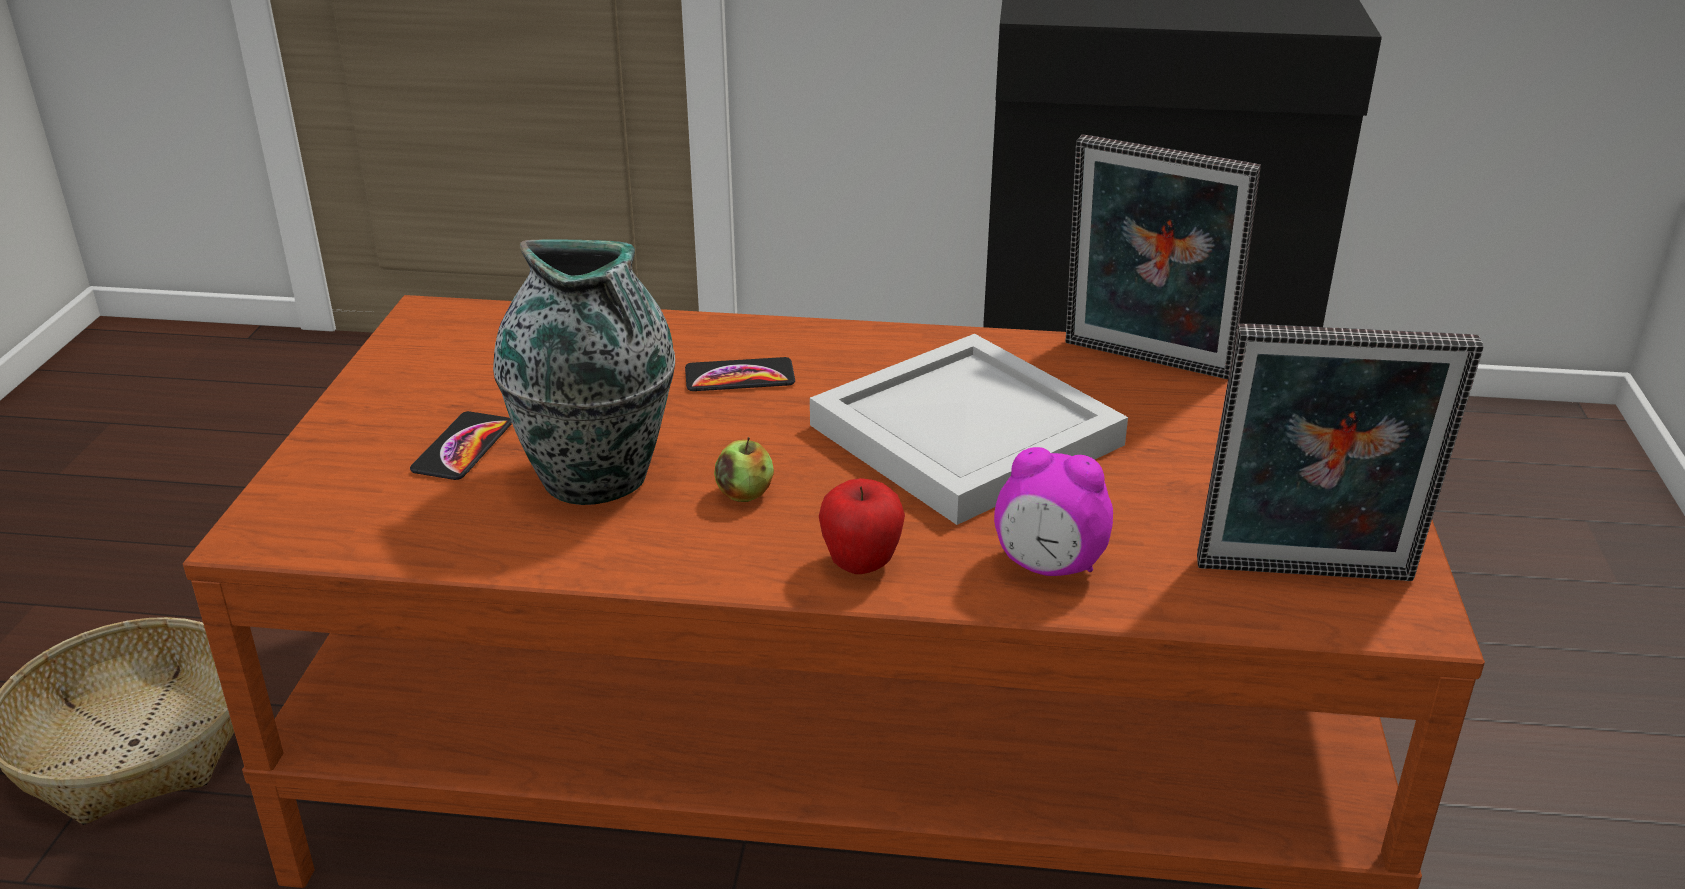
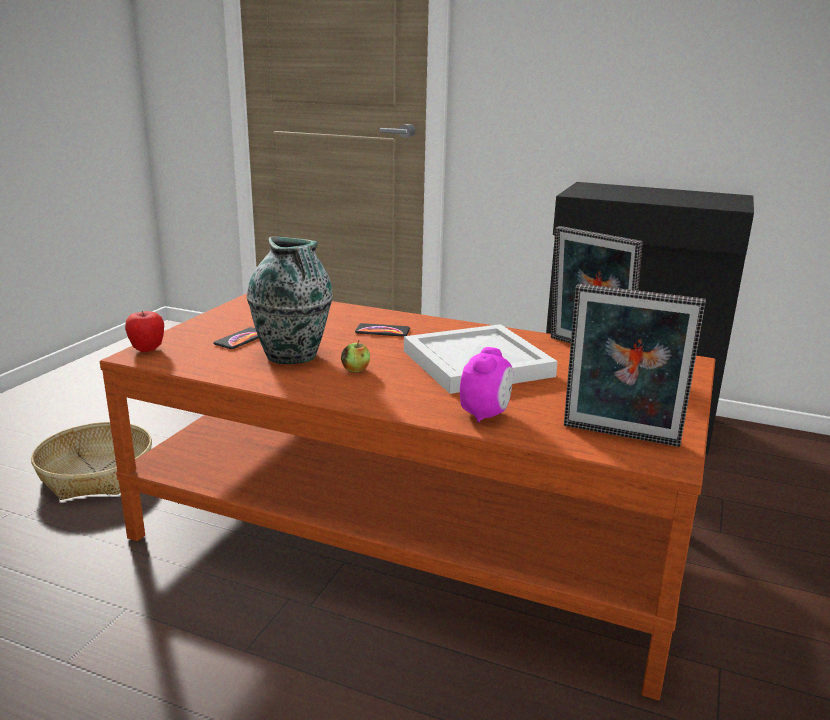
camera: 15 degrees right, 10 degrees down
(861, 564) = (393, 401): apple -> apple (147, 350)
(1049, 567) = (485, 414): alarm clock -> alarm clock turned 105 degrees counterclockwise

